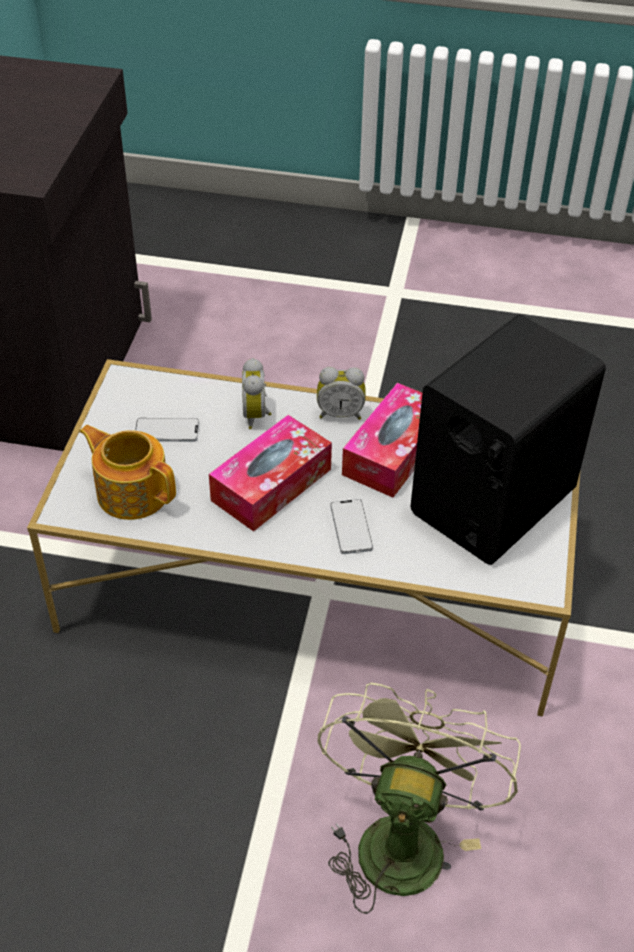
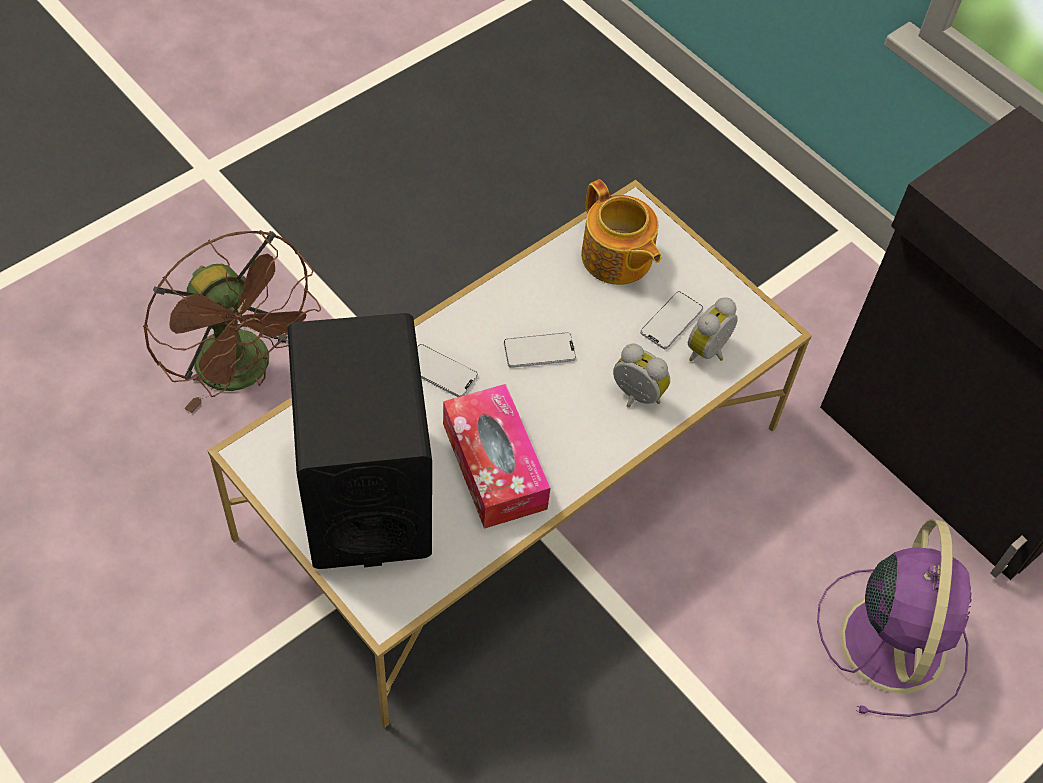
camera: 125 degrees right, 10 degrees up
(132, 492) = (616, 258): teapot -> teapot turned 75 degrees clockwise
(237, 348) = (893, 638): none -> purple fan
(271, 485) = (539, 351): tissue box -> phone
(340, 413) = (581, 462): alarm clock -> alarm clock (710, 352)
(401, 835) = (244, 372): green fan -> brown fan

